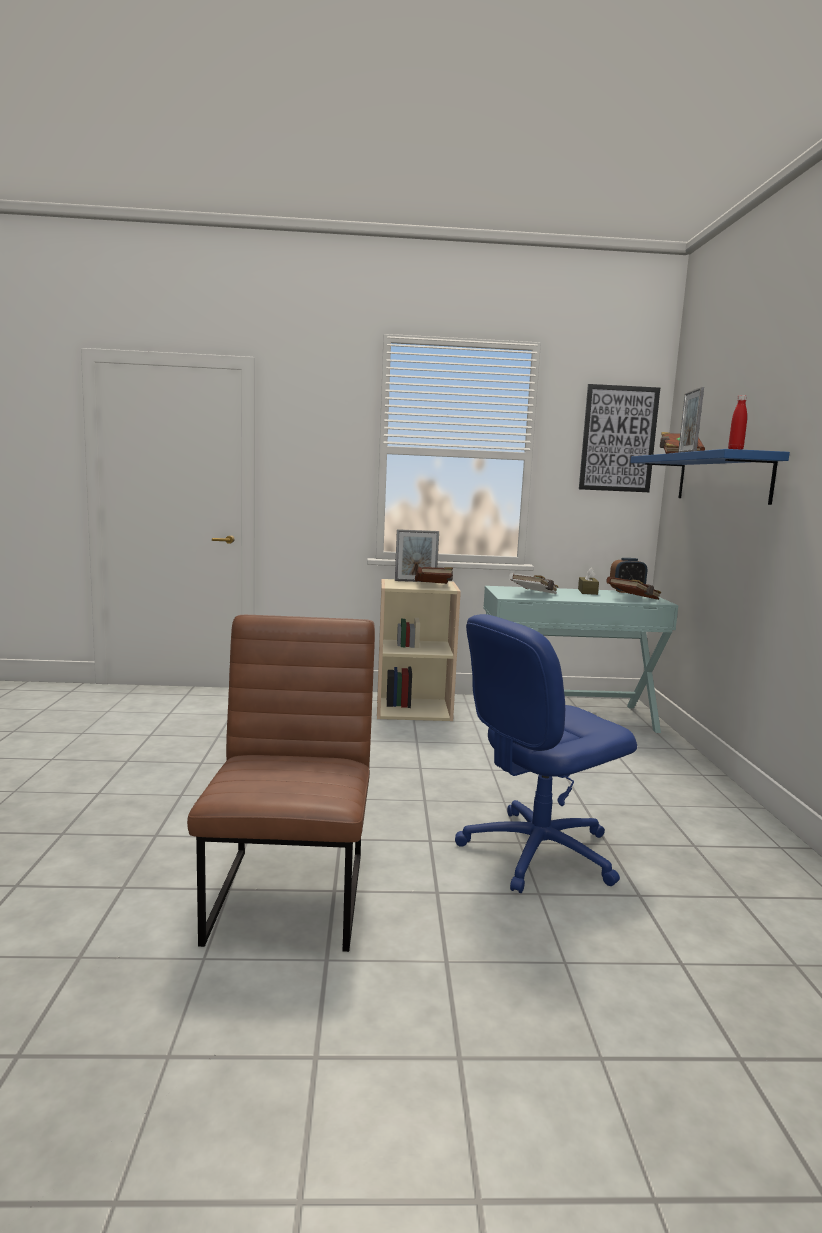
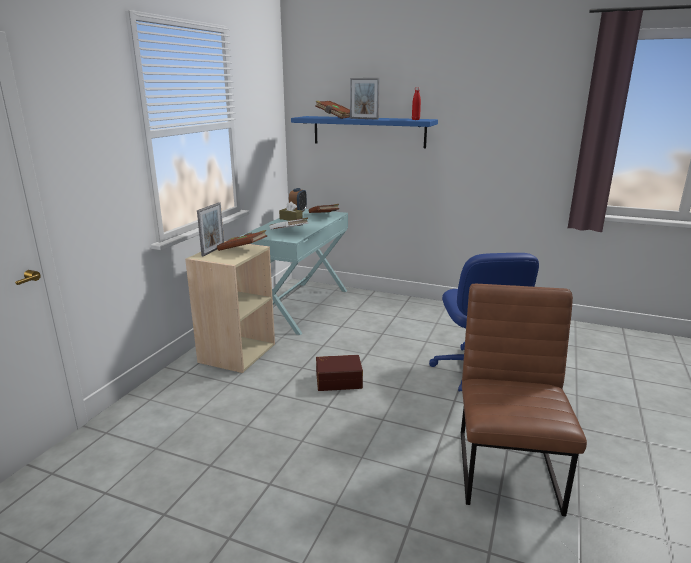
camera: 65 degrees left, 10 degrees up
(291, 893) = (508, 467): brown chair -> brown chair turned 75 degrees clockwise
(408, 763) = (338, 380): none -> brown storage box
(618, 439) = (267, 103): picture -> none

